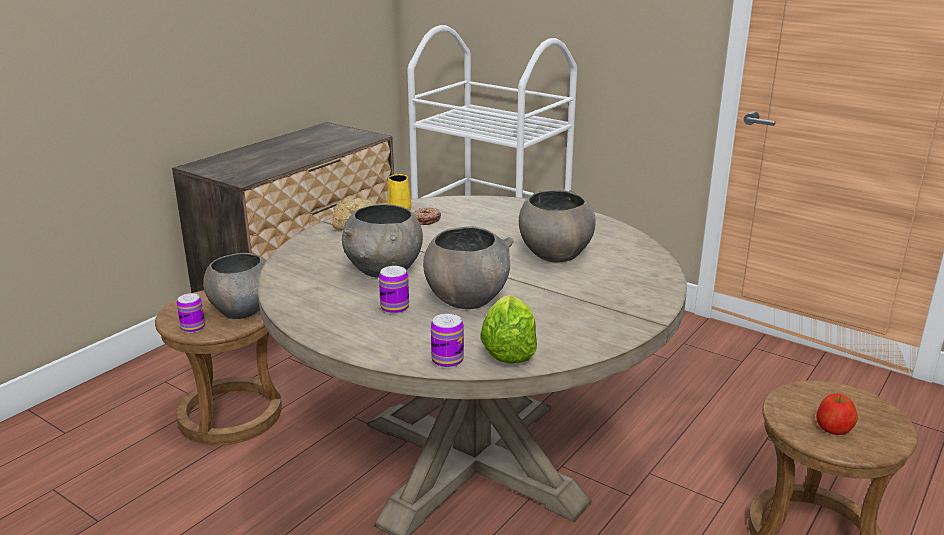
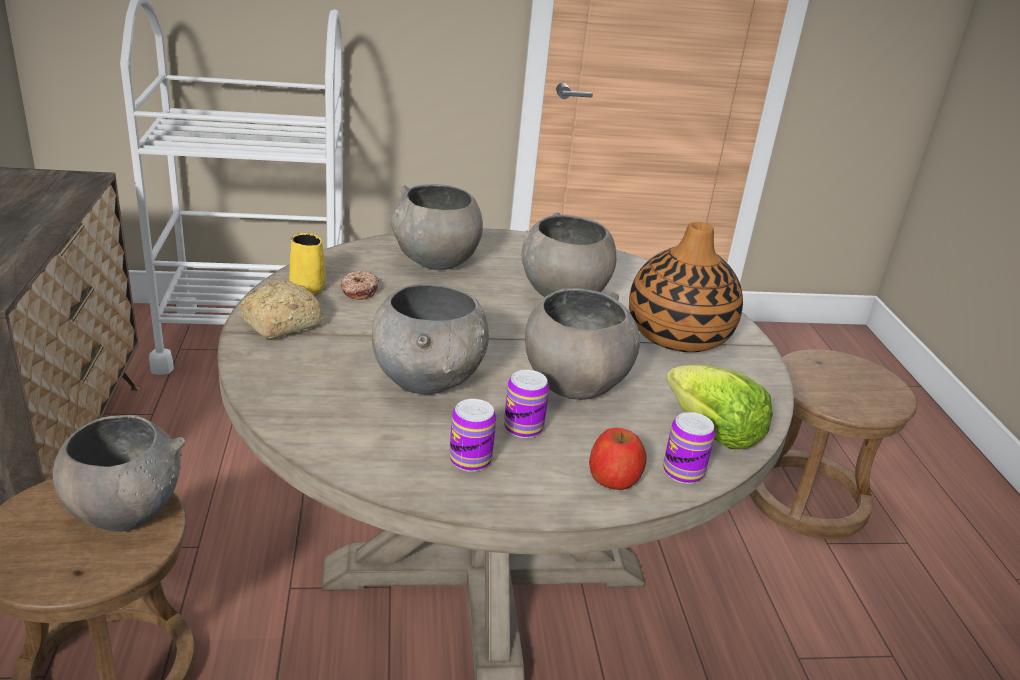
camera: 45 degrees left, 5 degrees up
(193, 327) = (79, 573): can -> can (470, 459)
(501, 216) = (435, 261): none -> grey bowl
(596, 298) = (678, 335): none -> vase
(833, 427) = (853, 394): apple -> apple (614, 477)

